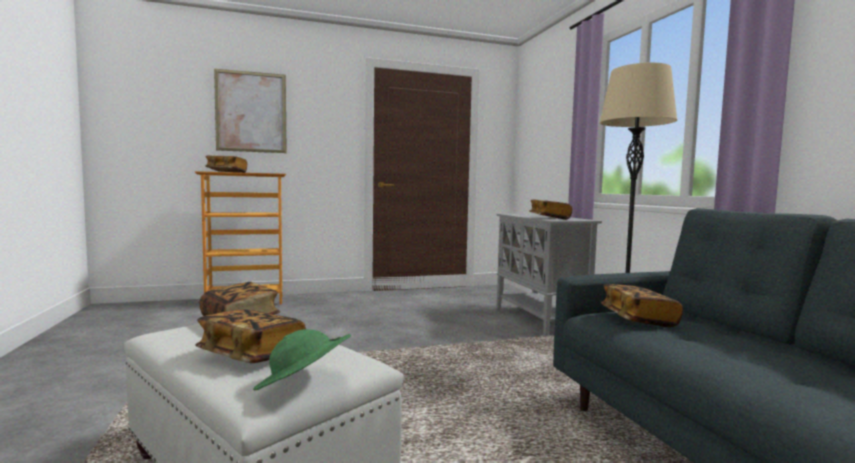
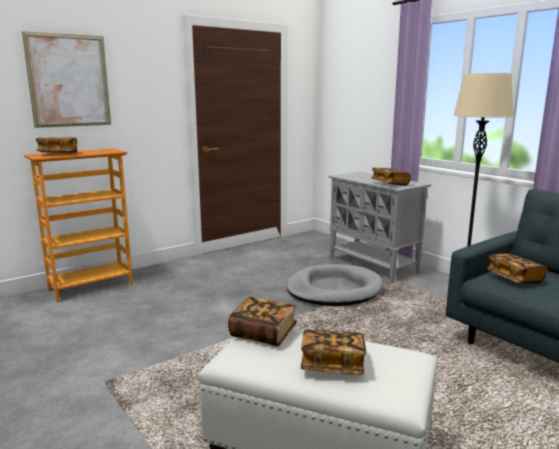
camera: 20 degrees left, 10 degrees up
(303, 386) = (408, 383): green hat -> none
(469, 333) = (334, 290): none -> grey dog bed

